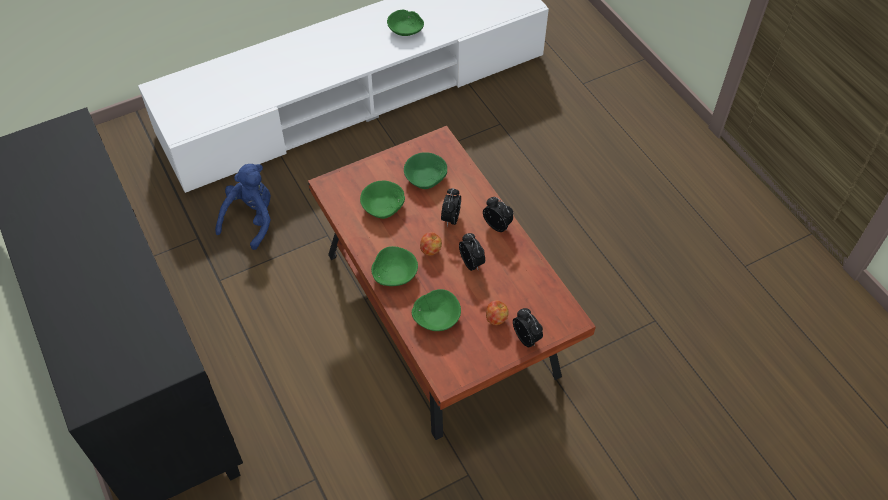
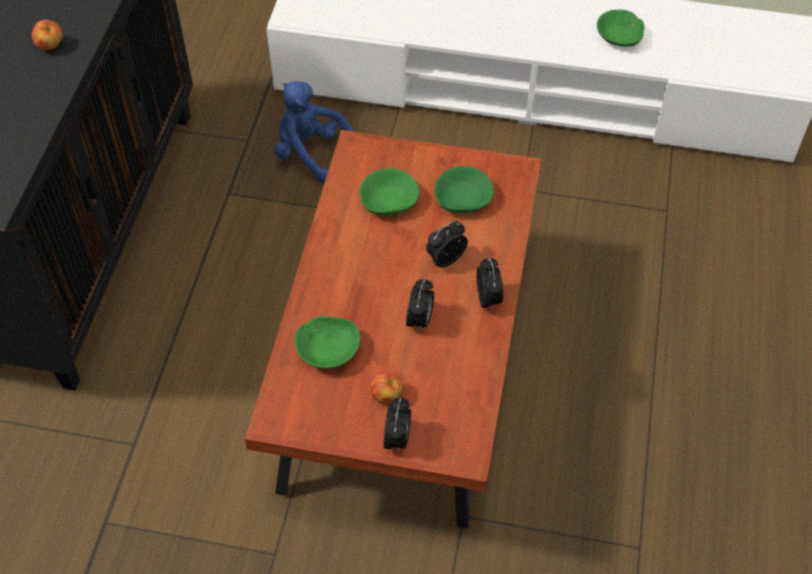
camera: 40 degrees right, 0 degrees up
(251, 219) = (311, 153): blue plush toy -> blue plush toy turned 120 degrees counterclockwise
(394, 273) = (330, 277): green bowl -> none
(430, 250) = (391, 278): apple -> apple (50, 46)

